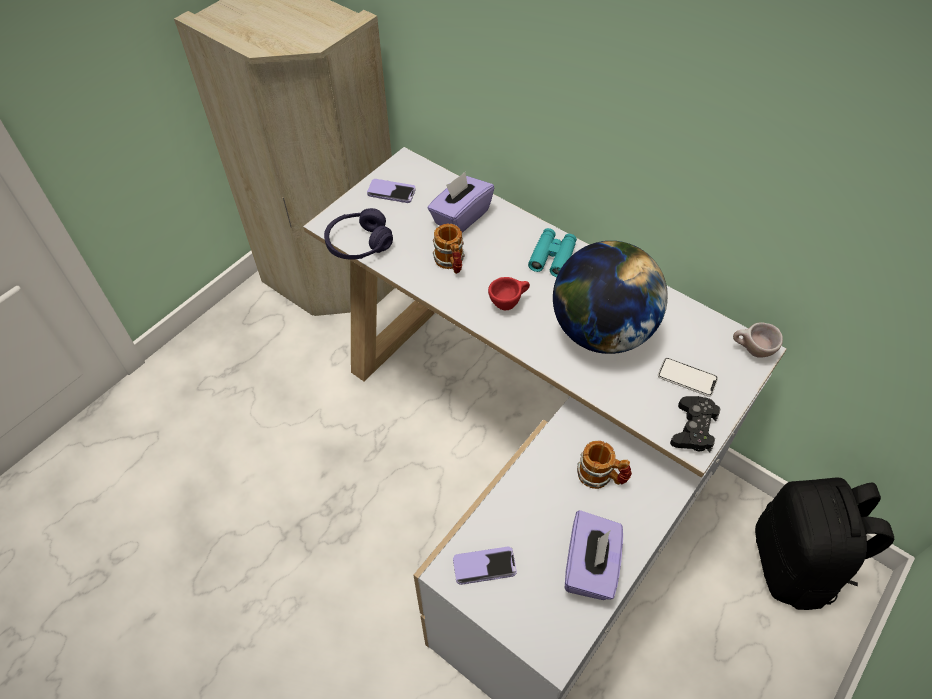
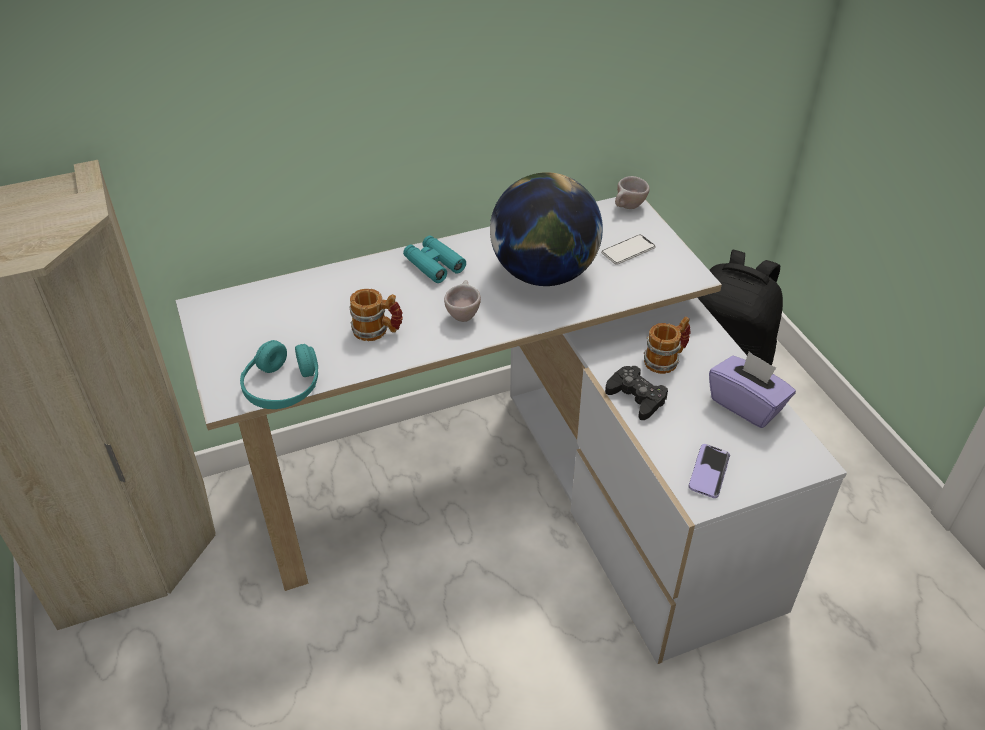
camera: 60 degrees left, 10 degrees down
(359, 244) = (282, 387): purple headphones -> turquoise headphones
(391, 192) = (233, 334): phone -> none
(460, 217) = (323, 300): purple tissue box -> none
(508, 303) = (463, 314): red cup -> beige cup
(693, 428) = (678, 270): black game controller -> black game controller (636, 397)

